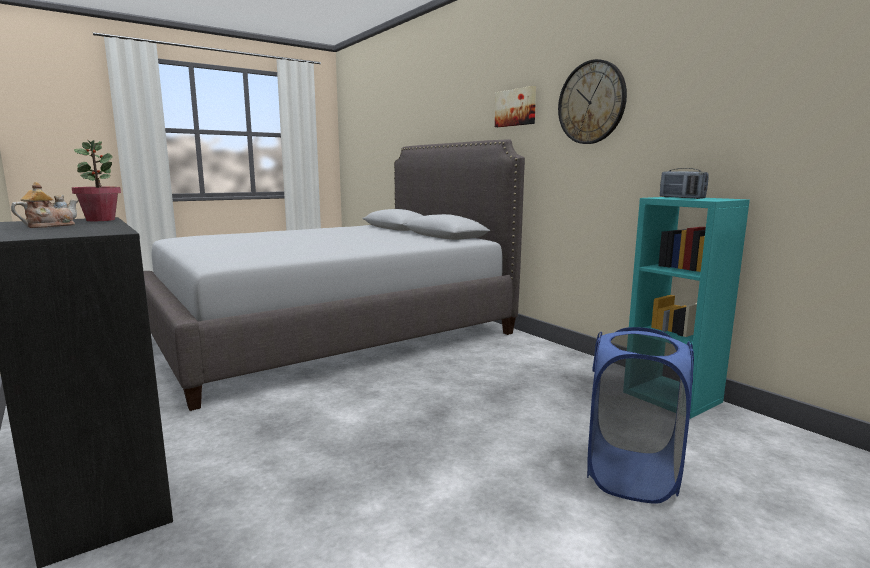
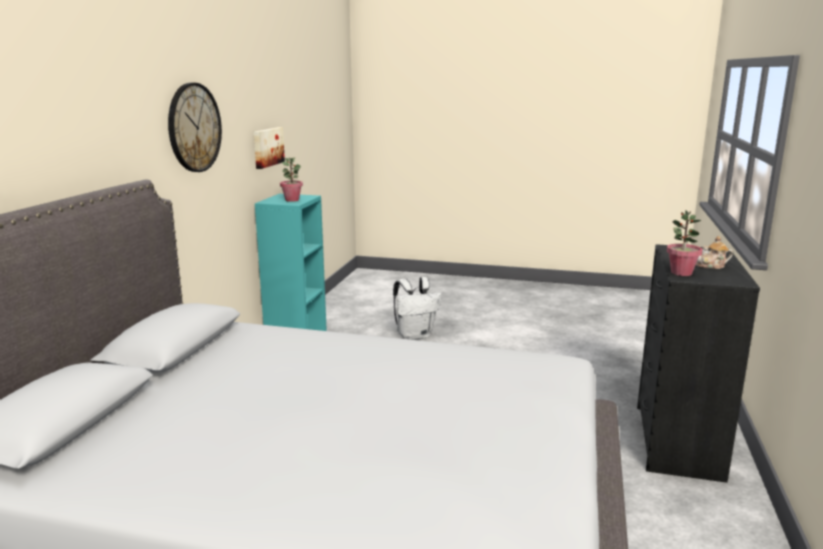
camera: 130 degrees left, 5 degrees up
(516, 107) = (115, 132): picture -> picture (267, 147)
(631, 475) = (415, 335): blue laundry basket -> white backpack
(681, 198) = (292, 200): radio -> potted plant

